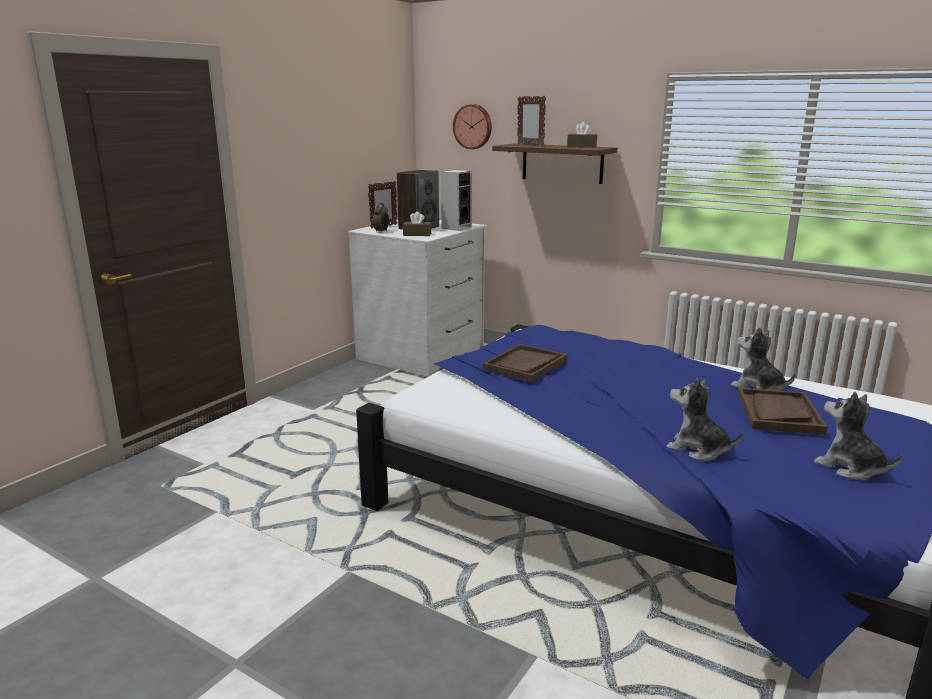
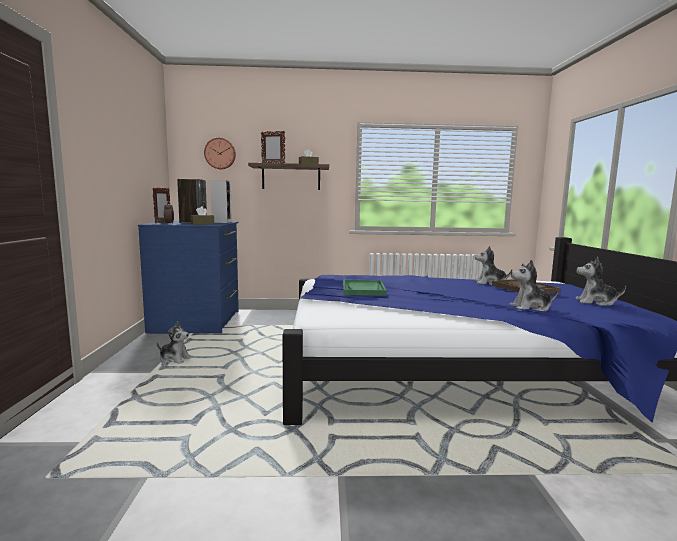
camera: 35 degrees left, 10 degrees down
(349, 400) = (175, 359): none -> plush toy
(422, 353) = (197, 321): white dresser -> blue dresser
(525, 365) = (363, 289): brown tray -> green tray

